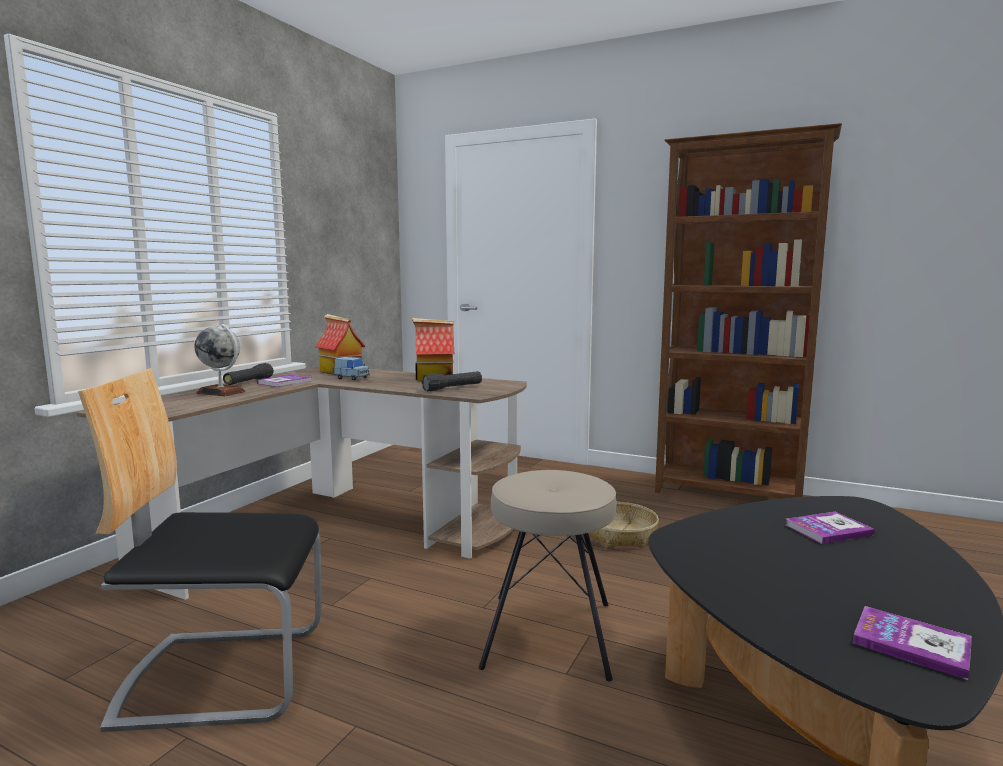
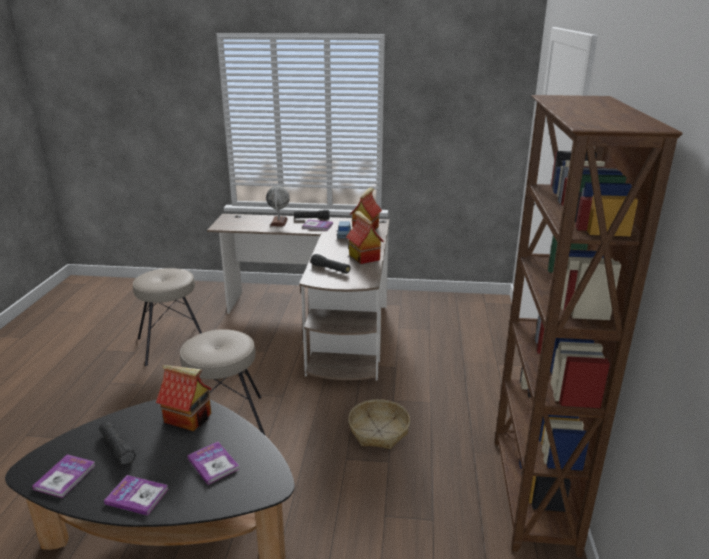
camera: 70 degrees right, 15 degrees up
(223, 674) = (173, 344): chair -> beige stool
(718, 539) = (189, 417): none -> toy house
(810, 594) = (117, 448): none -> black flashlight
(925, 580) = (137, 496): none -> book

